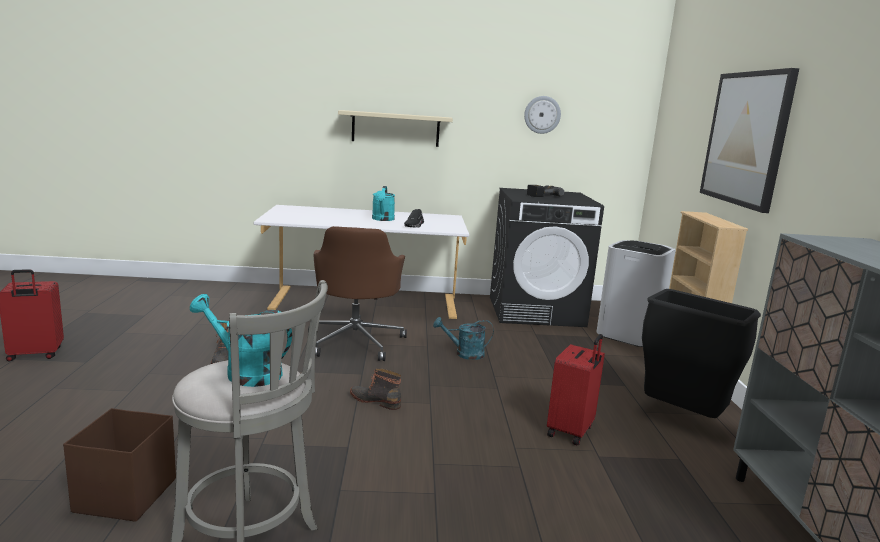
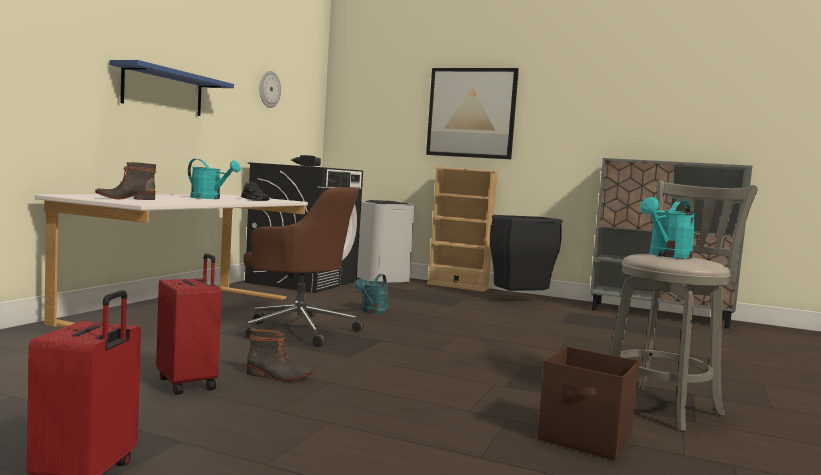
camera: 65 degrees left, 10 degrees down
(375, 400) = (444, 345): boot -> boot (125, 198)
(395, 128) = (163, 91): beige shelf -> blue shelf
(571, 431) = (526, 319): red suitcase -> red suitcase (188, 383)

